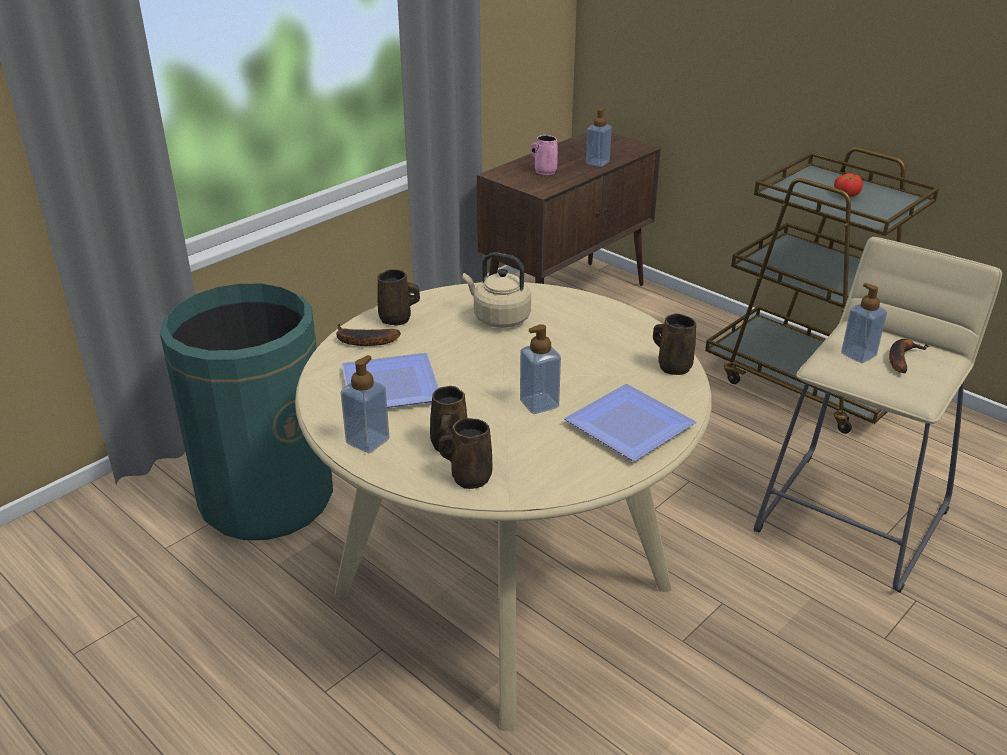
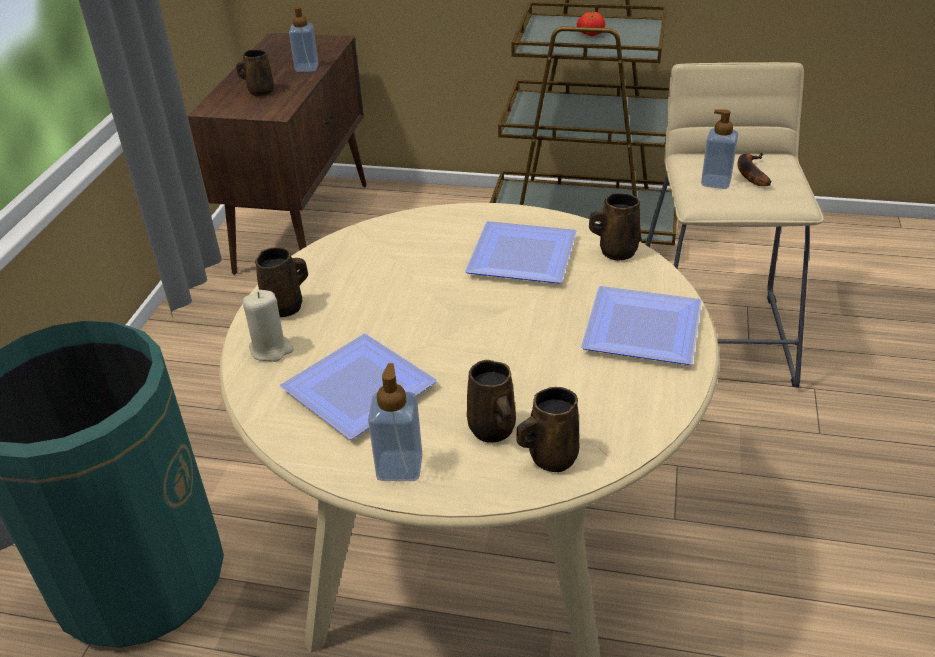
camera: 30 degrees left, 5 degrees up
(362, 341) = (271, 349): banana -> beige candle
(498, 318) = (396, 264): beige kettle -> none
(539, 404) = (534, 342): soap dispenser -> none
(544, 171) = (259, 91): pink mug -> brown mug
(595, 347) = (524, 259): none -> plate

